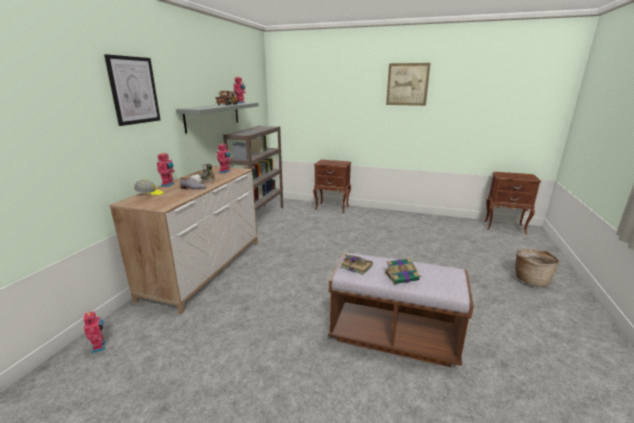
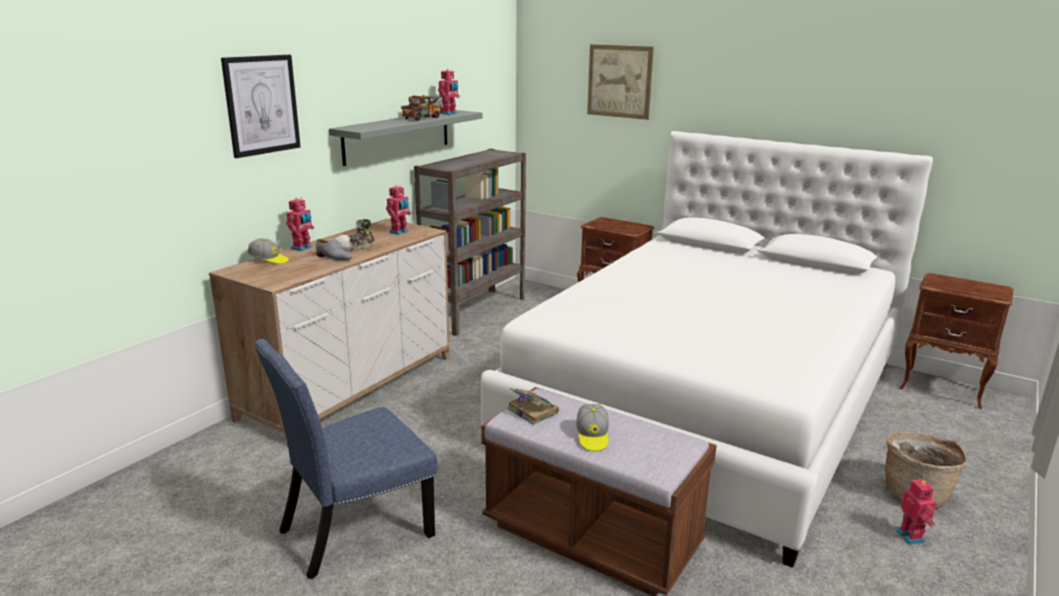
camera: 15 degrees right, 0 degrees up
(100, 347) = (172, 472): toy robot -> toy robot (911, 536)
(250, 362) = (358, 529): none -> blue chair
(402, 276) = (592, 436): book -> cap
(407, 84) = (764, 89): picture -> picture (619, 81)
(407, 249) = (709, 403): none -> white bed

